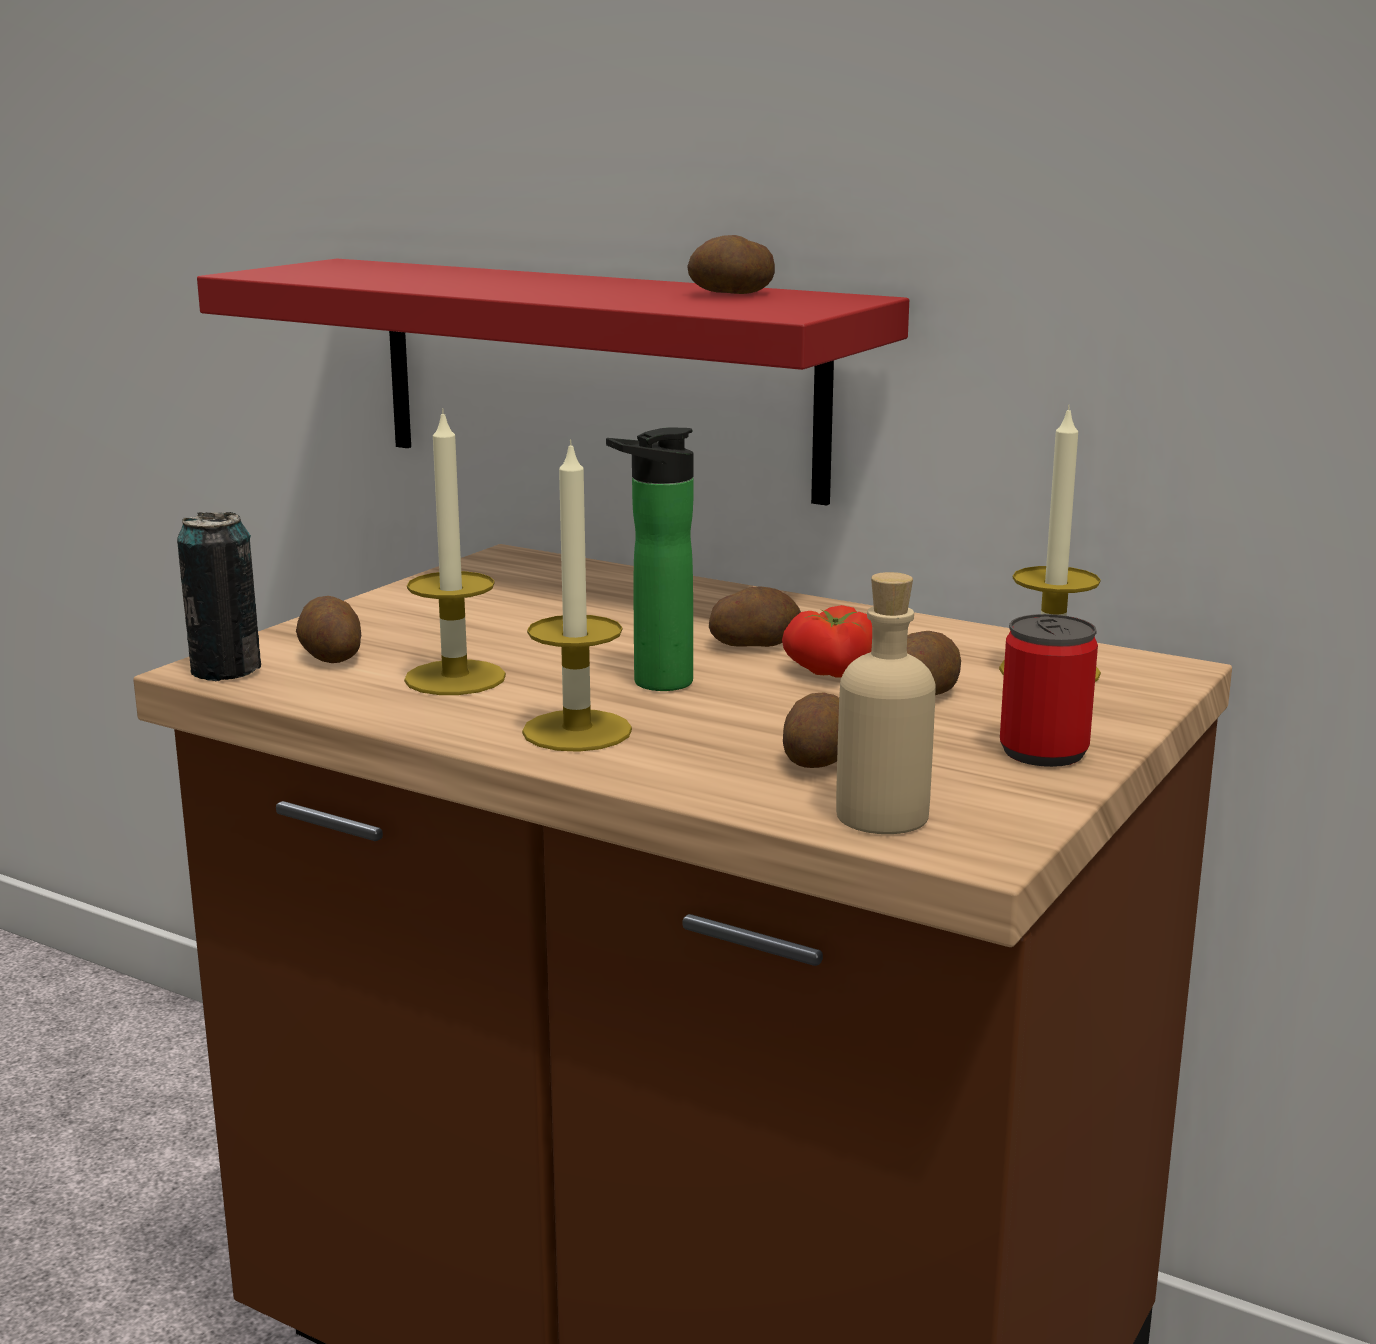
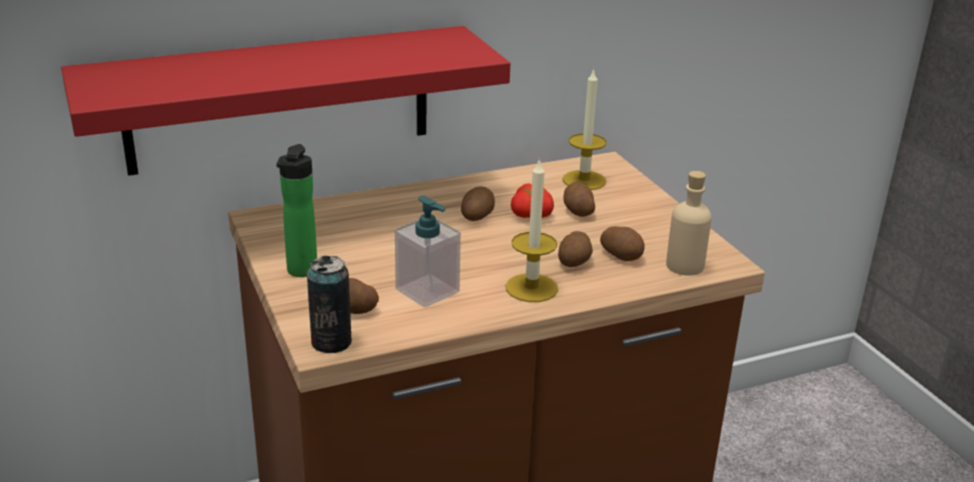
camera: 55 degrees left, 10 degrees up
(455, 678) = (427, 291): candle -> soap dispenser
(654, 684) = (496, 252): bottle -> bottle (300, 272)
(732, 293) = (401, 44): potato -> potato (574, 262)
(1043, 752) = (659, 216): can -> none

